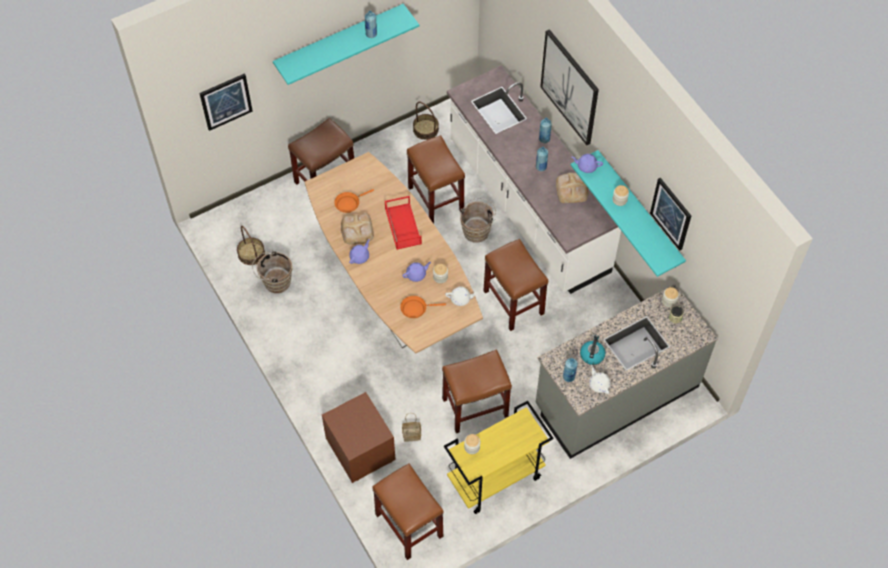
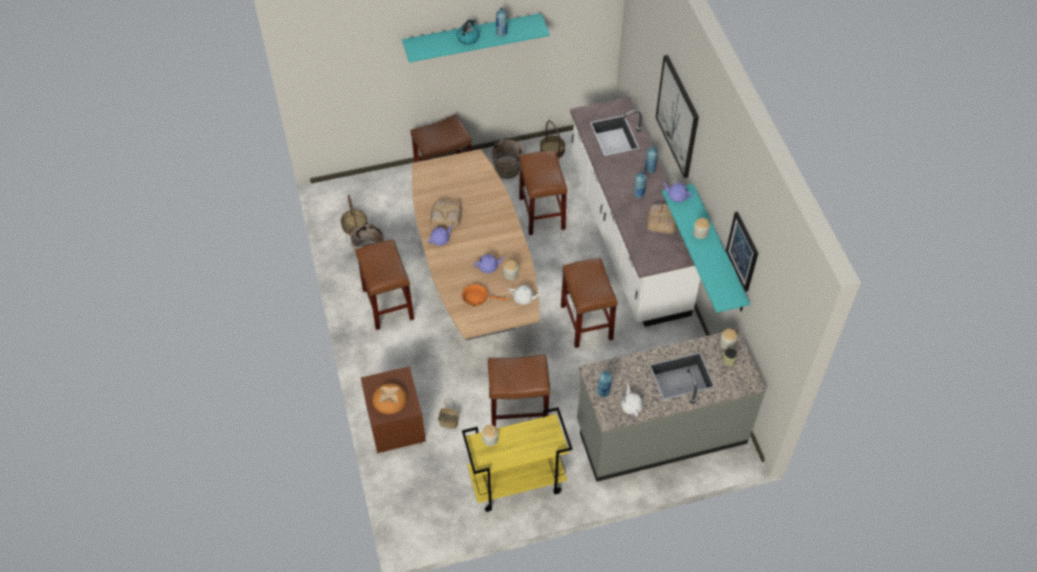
camera: 15 degrees right, 5 degrees down
(226, 101) = (352, 69): picture -> none
(349, 203) = (446, 190): orange frying pan -> none
(357, 430) = (389, 400): none -> bread
(402, 226) = (490, 220): red tray -> none
(408, 525) = (417, 506): brown stool -> brown stool (387, 304)
(477, 230) = (572, 249): brown bucket -> brown bucket (508, 168)
(592, 354) = (633, 376): kettle -> kettle (468, 38)

